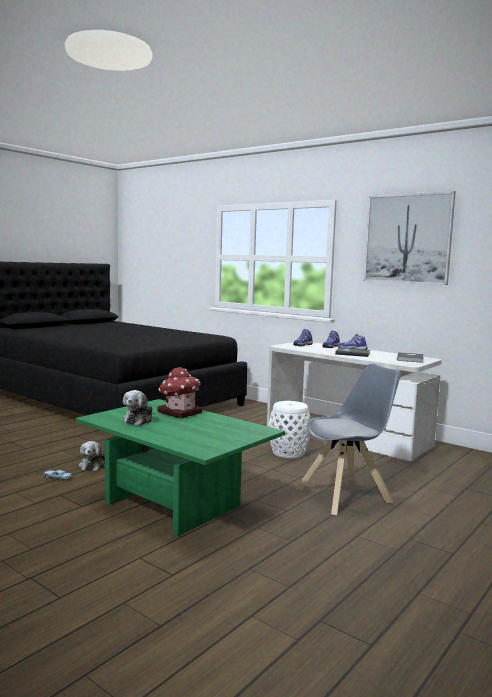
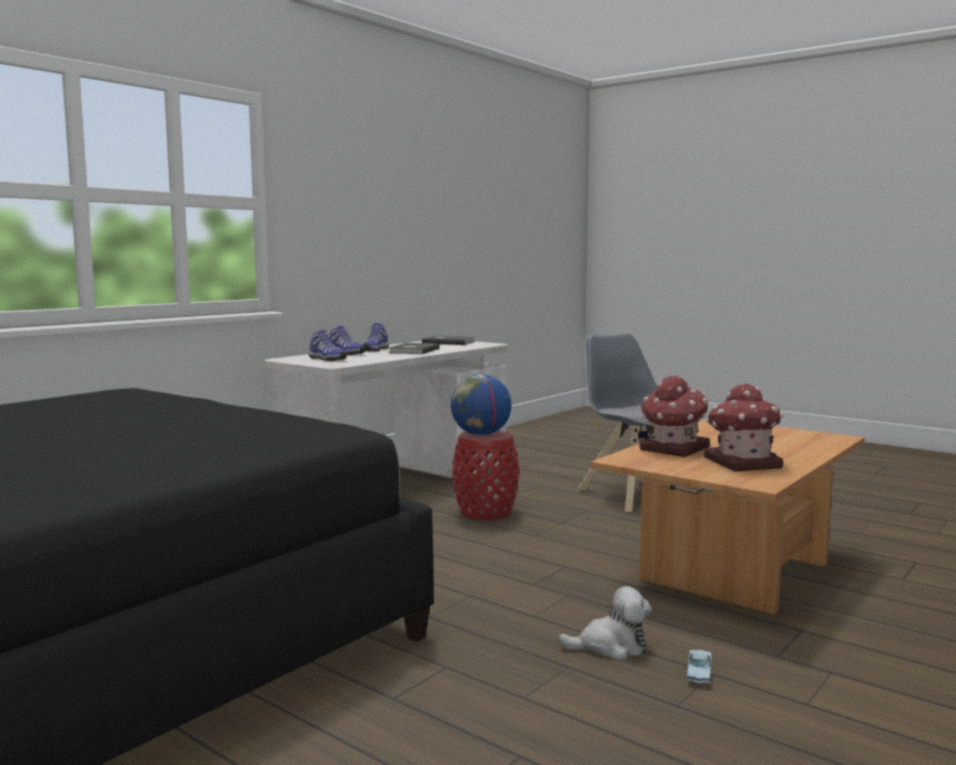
camera: 90 degrees left, 0 degrees up
(139, 420) = (742, 463): plush toy -> toy house
(177, 503) = (730, 569): green coffee table -> brown coffee table
(288, 453) = (485, 512): white stool -> red stool
(289, 403) = (481, 434): none -> globe
(407, 238) = (366, 176): picture -> none

